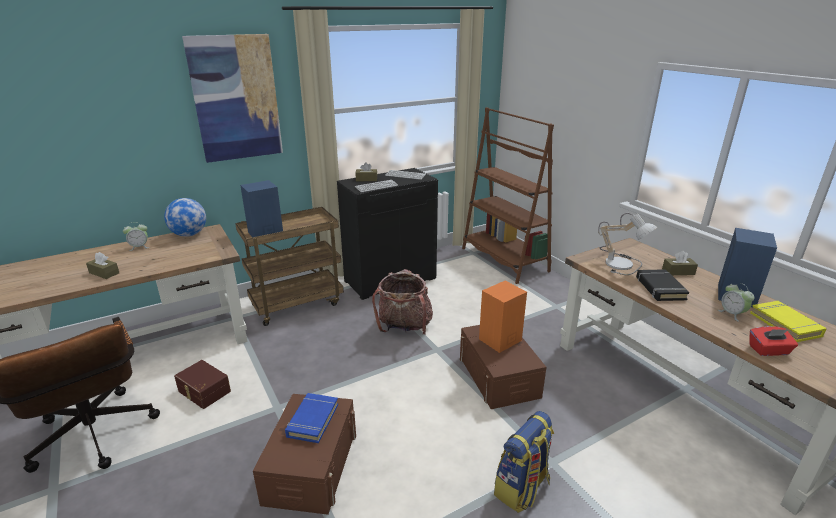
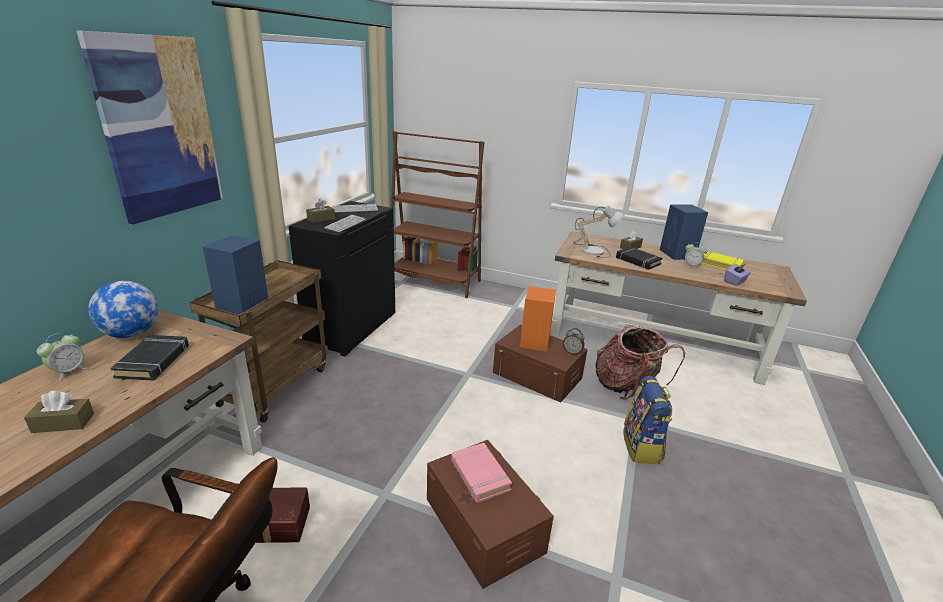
camera: 40 degrees left, 0 degrees up
(176, 254) = (154, 361): none -> black book
(312, 420) = (479, 475): blue book -> pink book
(404, 327) = (417, 366): backpack -> backpack (627, 386)
(524, 363) = (572, 352): none -> alarm clock
(769, 350) = (735, 281): red tissue box -> purple tissue box

